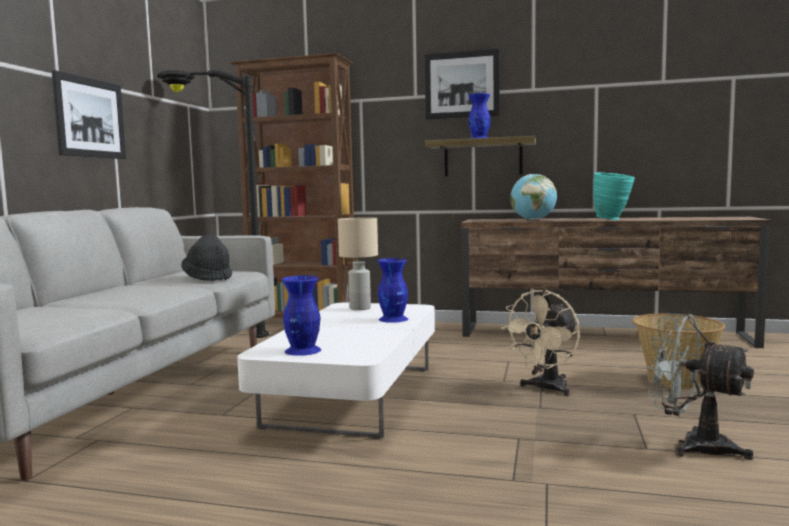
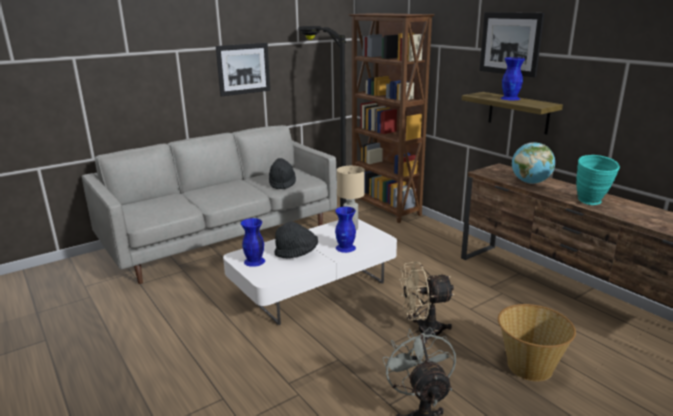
camera: 40 degrees right, 15 degrees up
(345, 334) = (297, 253): none -> black hat

